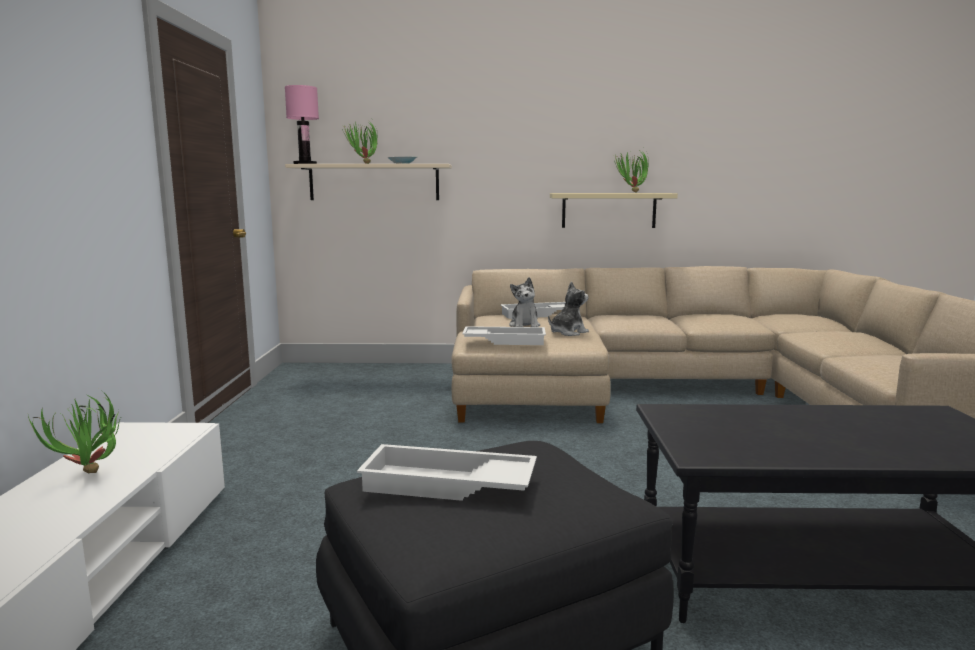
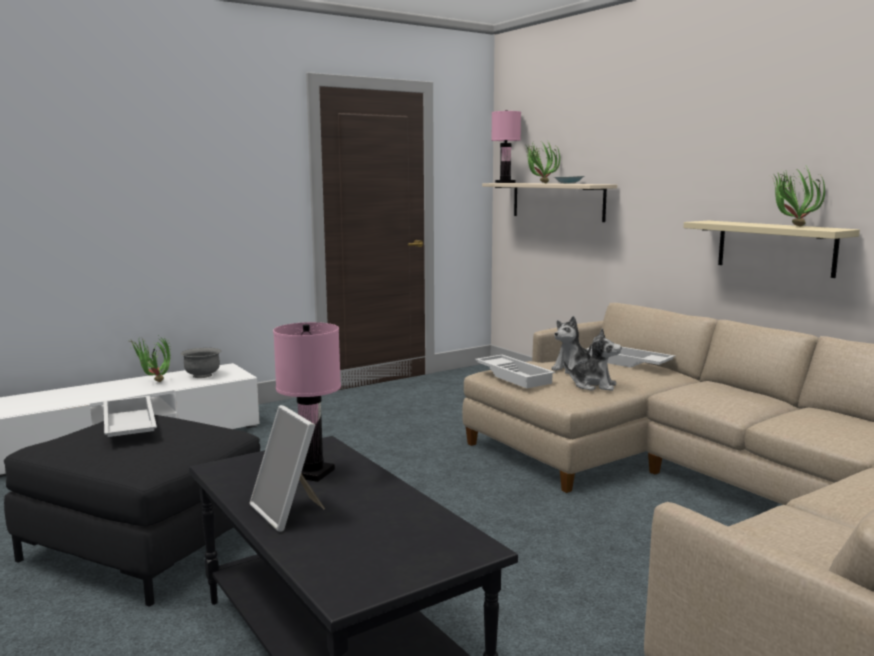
camera: 55 degrees right, 0 degrees up
(133, 445) = (202, 375): none -> grey bowl
(744, 425) = (312, 473): none -> pink table lamp
(846, 448) = (288, 512): none -> picture frame

